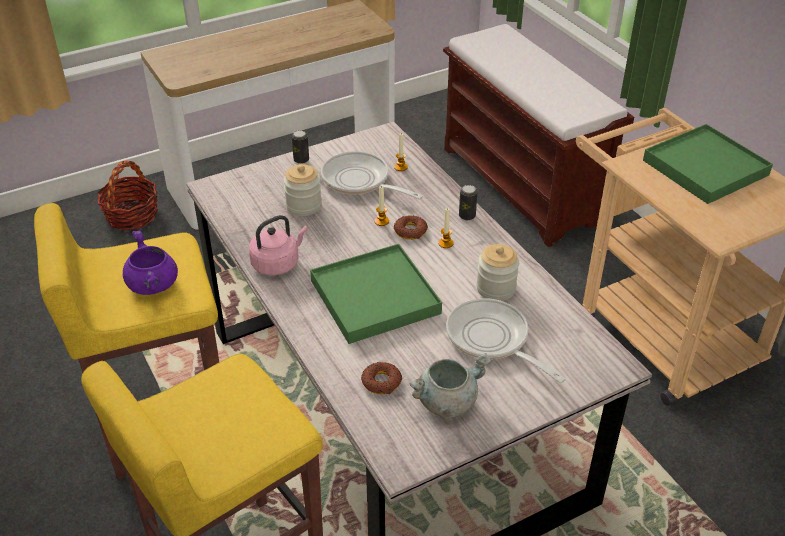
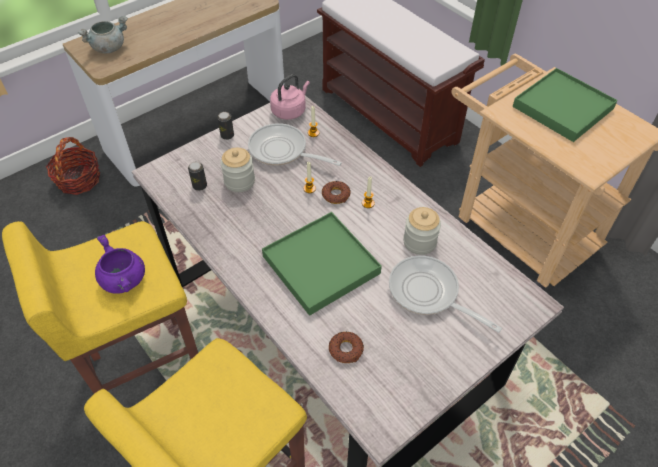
camera: 10 degrees left, 10 degrees up
(277, 263) = (230, 242): pink kettle -> pink kettle (290, 111)
(447, 401) = (405, 360): grey cooking pot -> grey cooking pot (109, 47)
(467, 216) = (379, 174): can -> can (200, 186)

